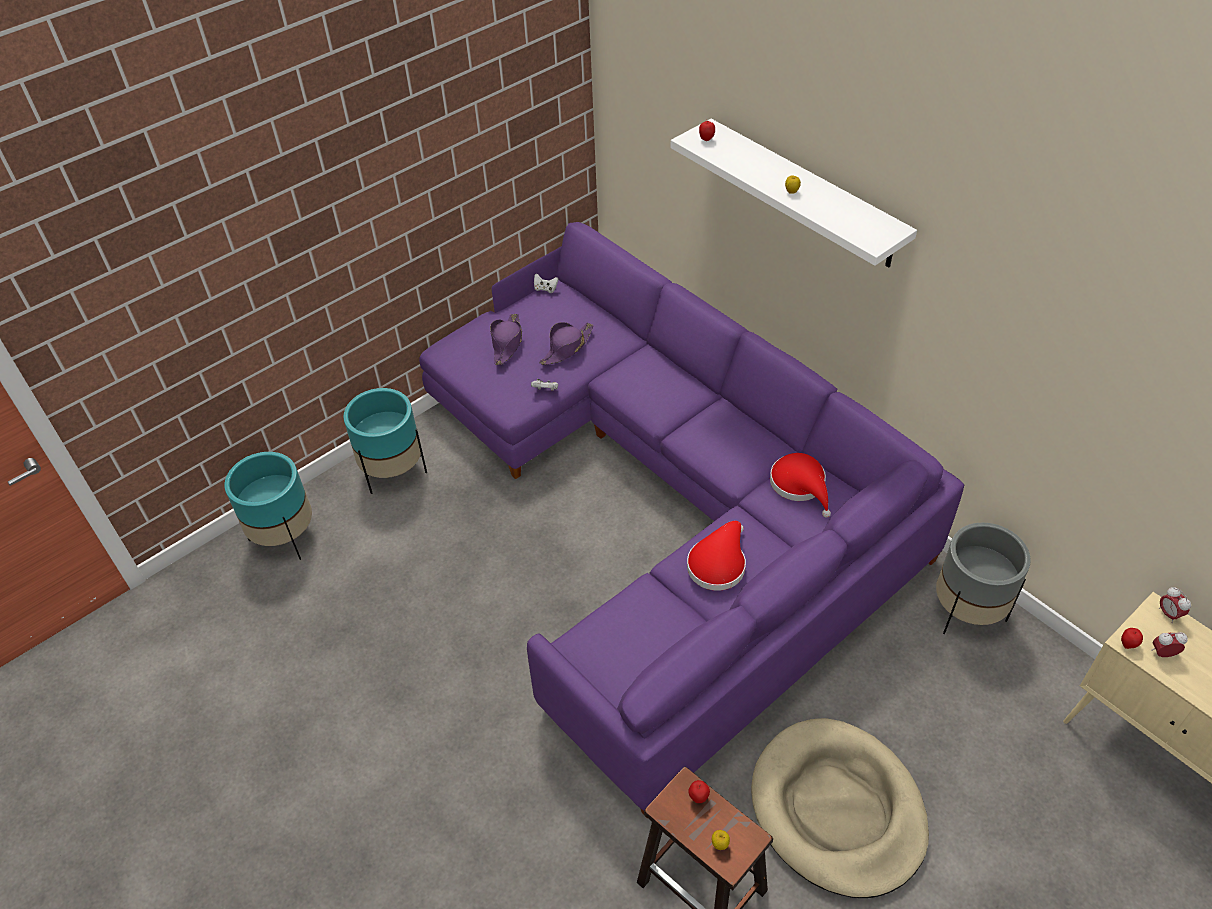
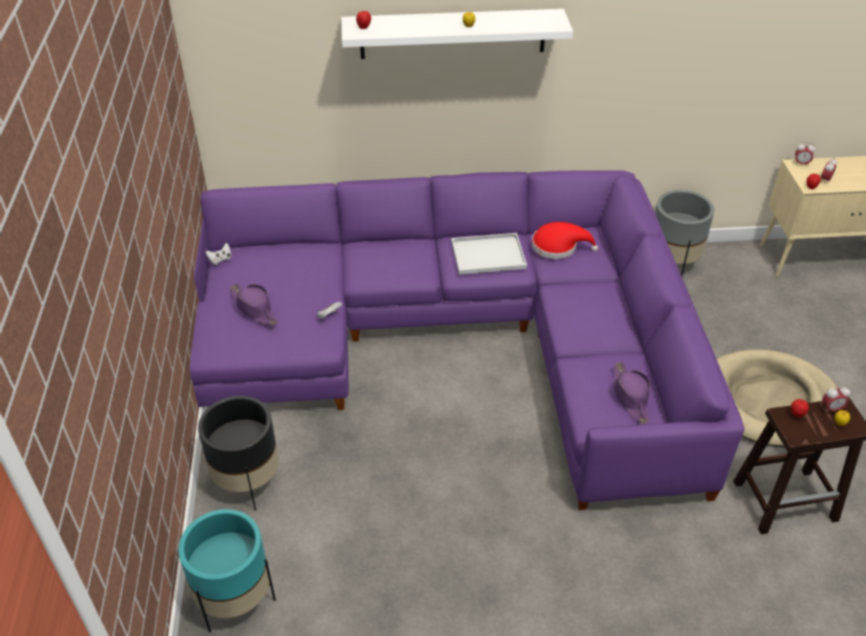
camera: 55 degrees left, 5 degrees down
(393, 472) = (248, 482): turquoise planter -> black planter
(566, 348) = (302, 281): purple hat -> purple hat (630, 396)
(718, 563) = (590, 317): red hat -> none
(731, 442) = (489, 254): none -> white tray
(736, 828) = (831, 409): none -> alarm clock

